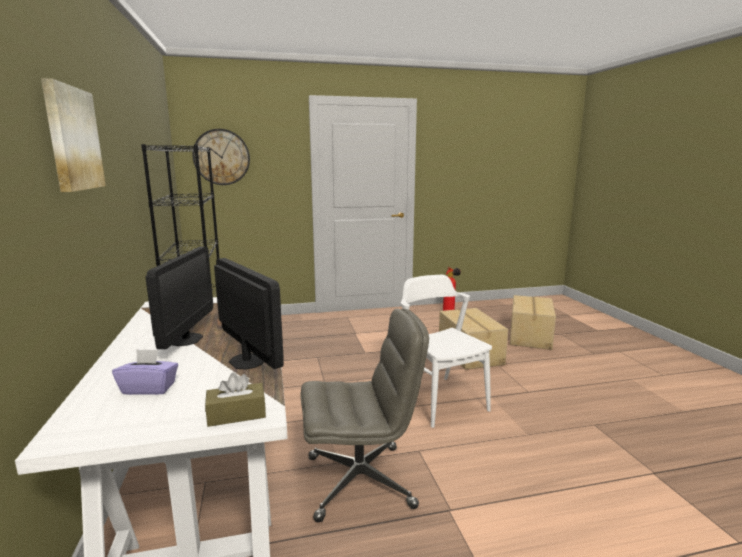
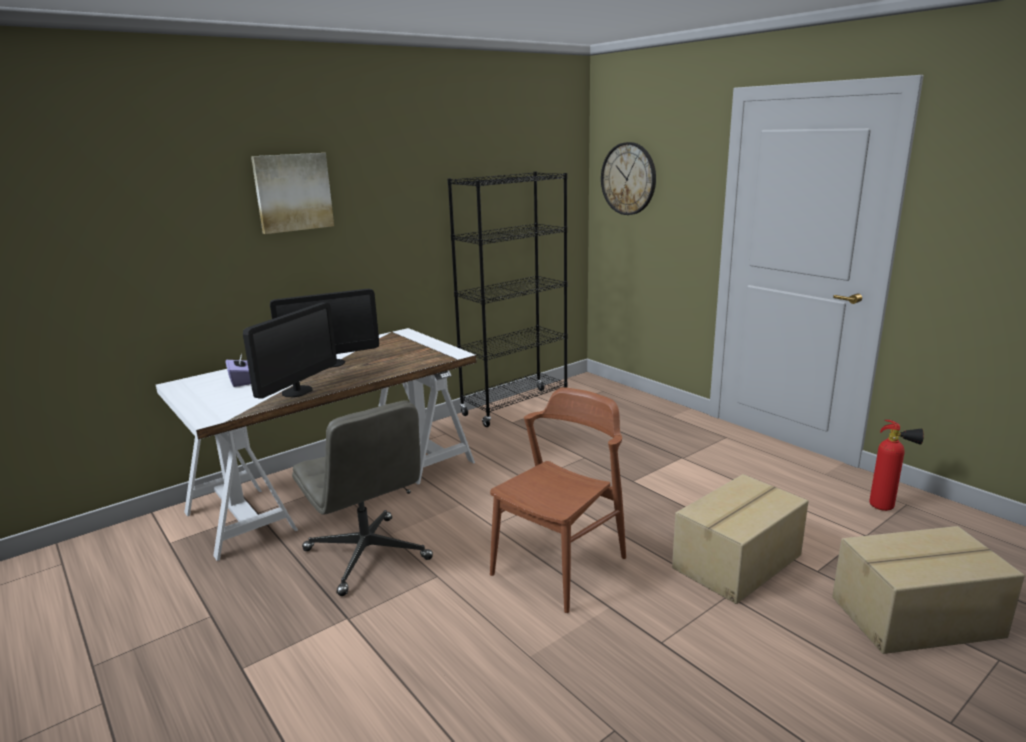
camera: 65 degrees right, 5 degrees up
(236, 414) = (209, 412): brown tissue box -> none
(440, 400) = (559, 566): white chair -> brown chair

